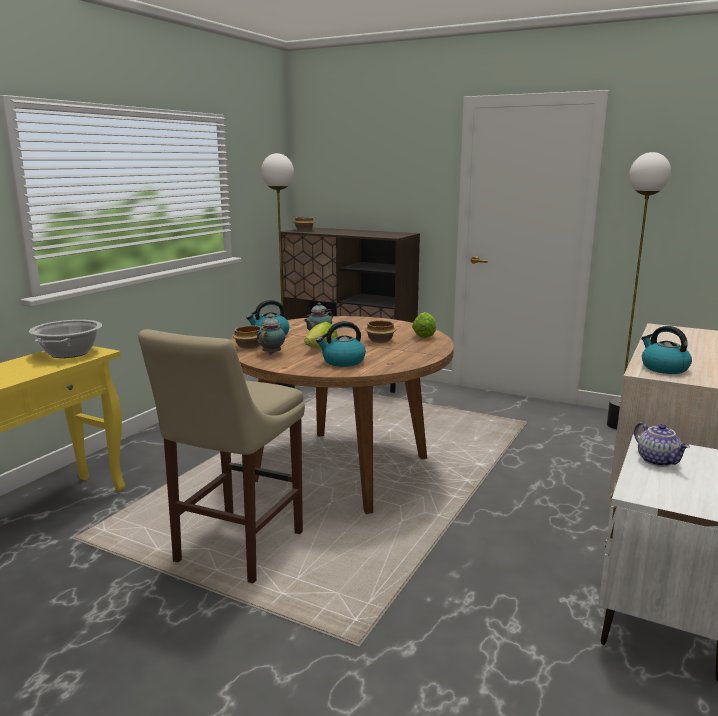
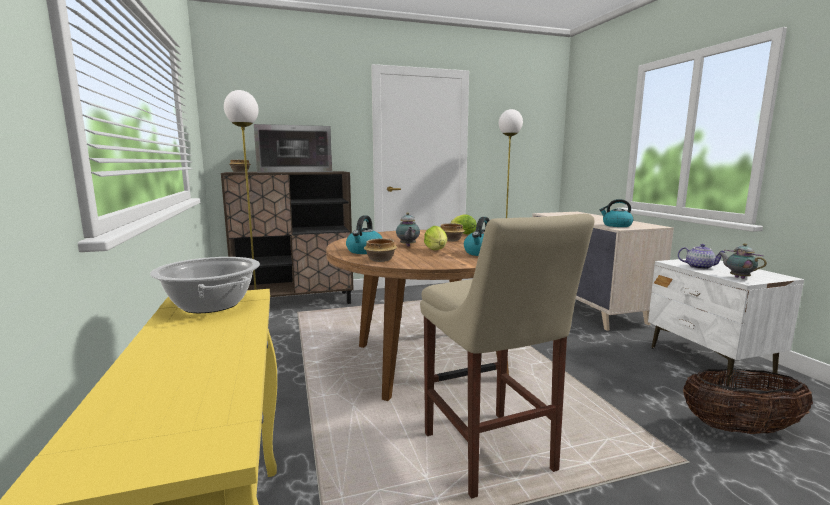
camera: 45 degrees left, 5 degrees down
(272, 353) = (416, 259): teapot -> teapot (738, 277)
(355, 232) = (294, 171): none -> microwave
(485, 669) = (739, 429): none -> basket

